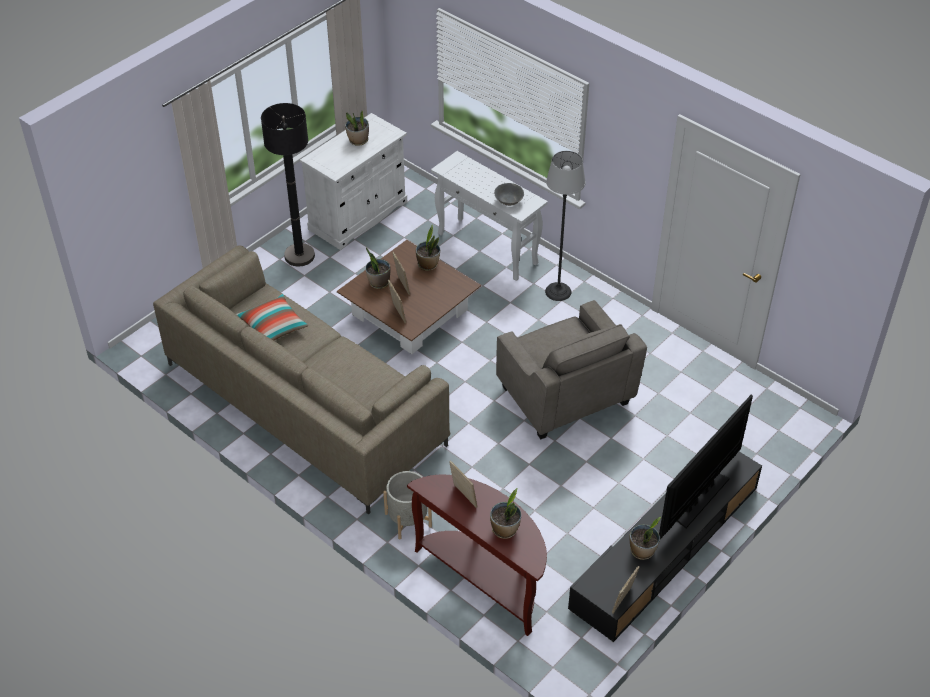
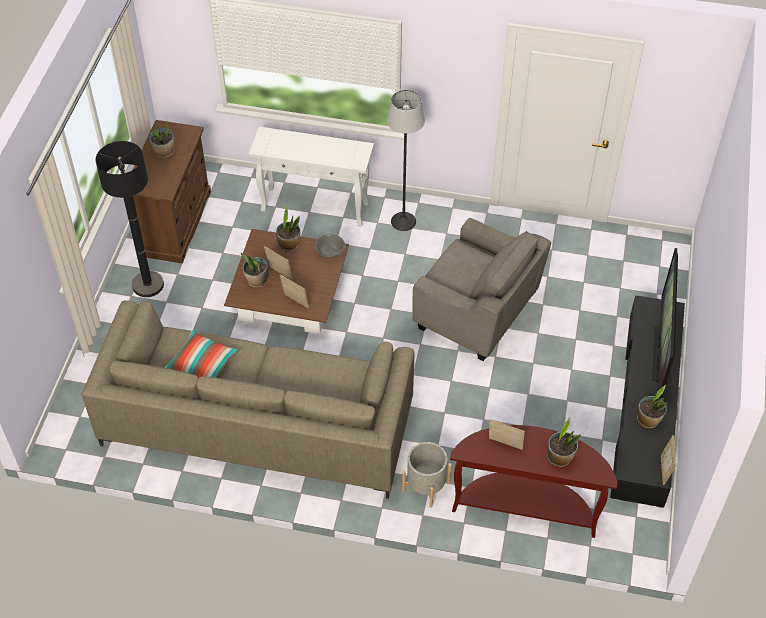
camera: 30 degrees left, 5 degrees up
(358, 215) = (175, 223): white cabinet -> brown cabinet
(508, 201) = (340, 156): grey bowl -> grey bowl (330, 252)

